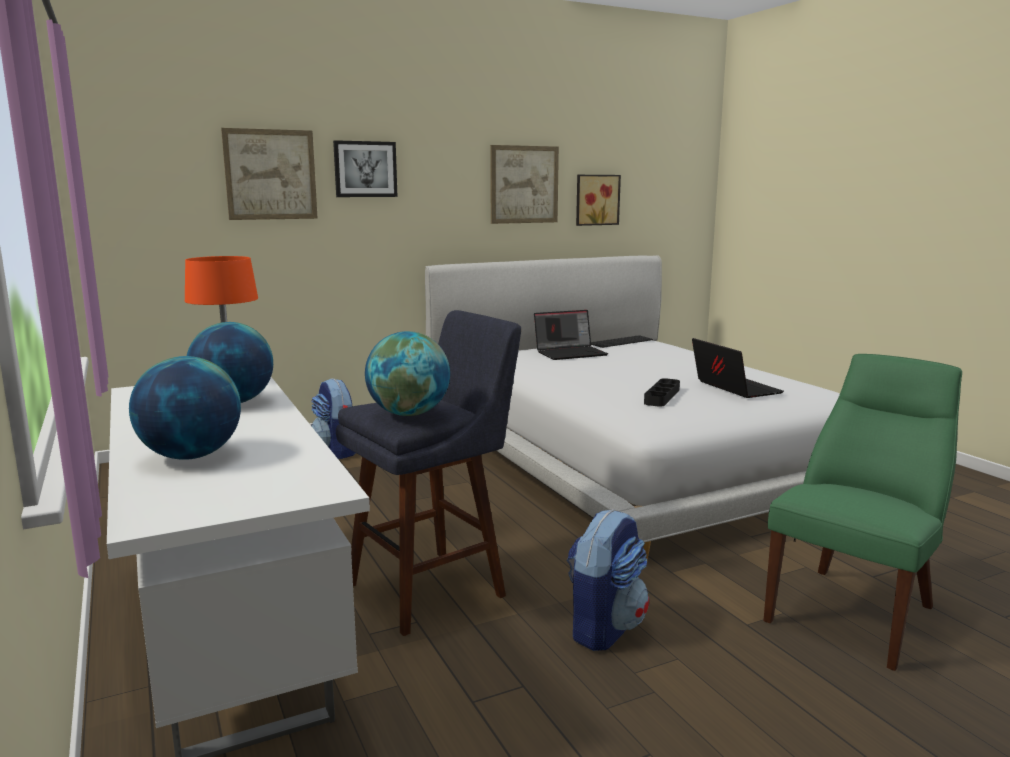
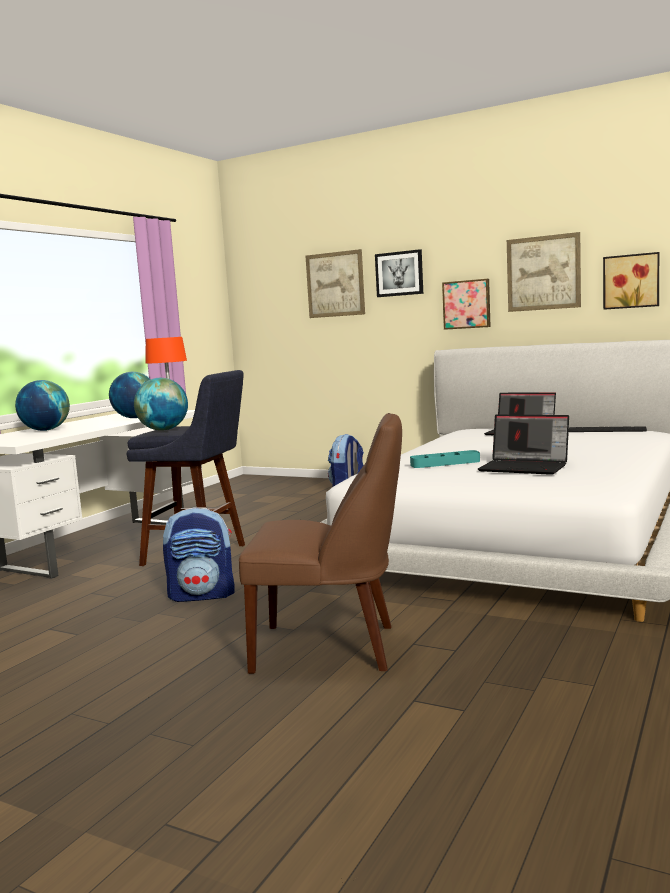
camera: 55 degrees right, 5 degrees down
(446, 213) = (467, 304): none -> picture
(662, 396) = (445, 463): black tray -> turquoise tray
(733, 388) = (525, 467): laptop -> laptop turned 90 degrees clockwise
(855, 611) = (332, 648): green chair -> brown chair

